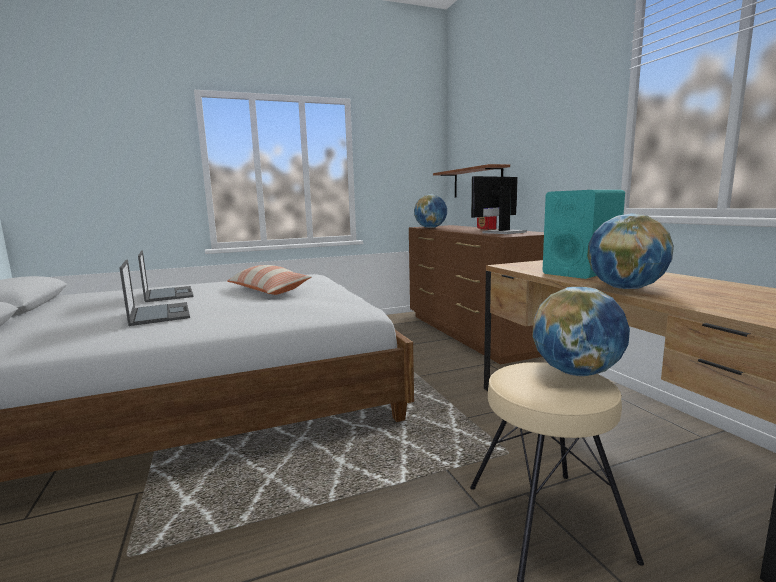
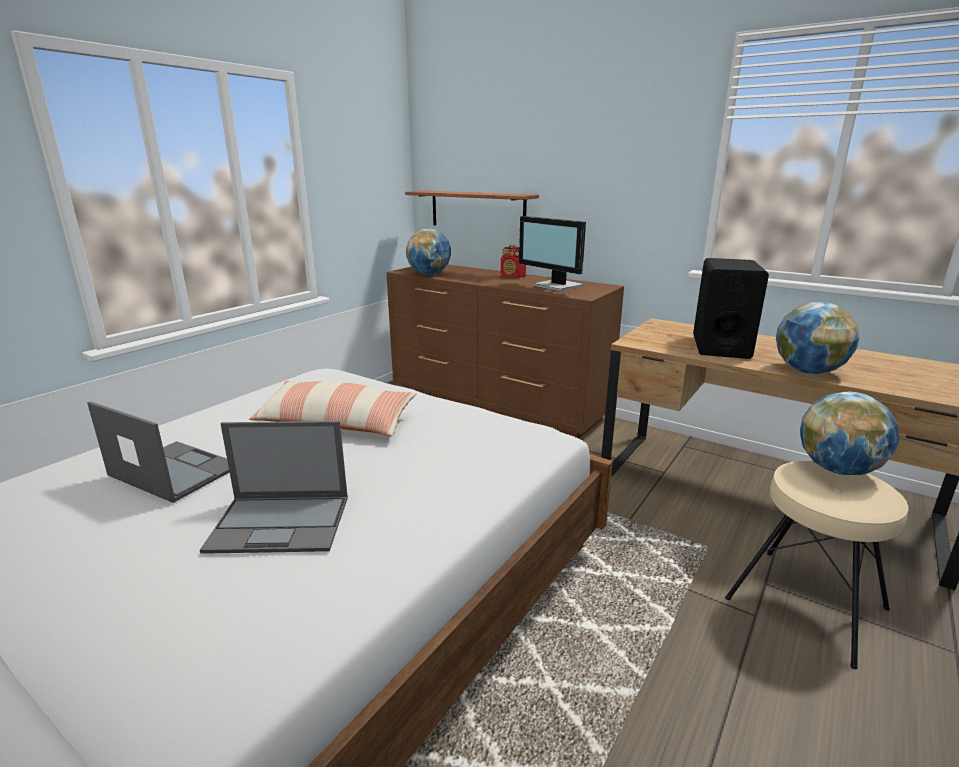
camera: 35 degrees left, 10 degrees up
(159, 314) = (282, 523): laptop -> laptop turned 150 degrees clockwise
(502, 232) = (557, 286): monitor -> monitor turned 60 degrees counterclockwise
(580, 272) = (720, 346): turquoise speaker -> black speaker

